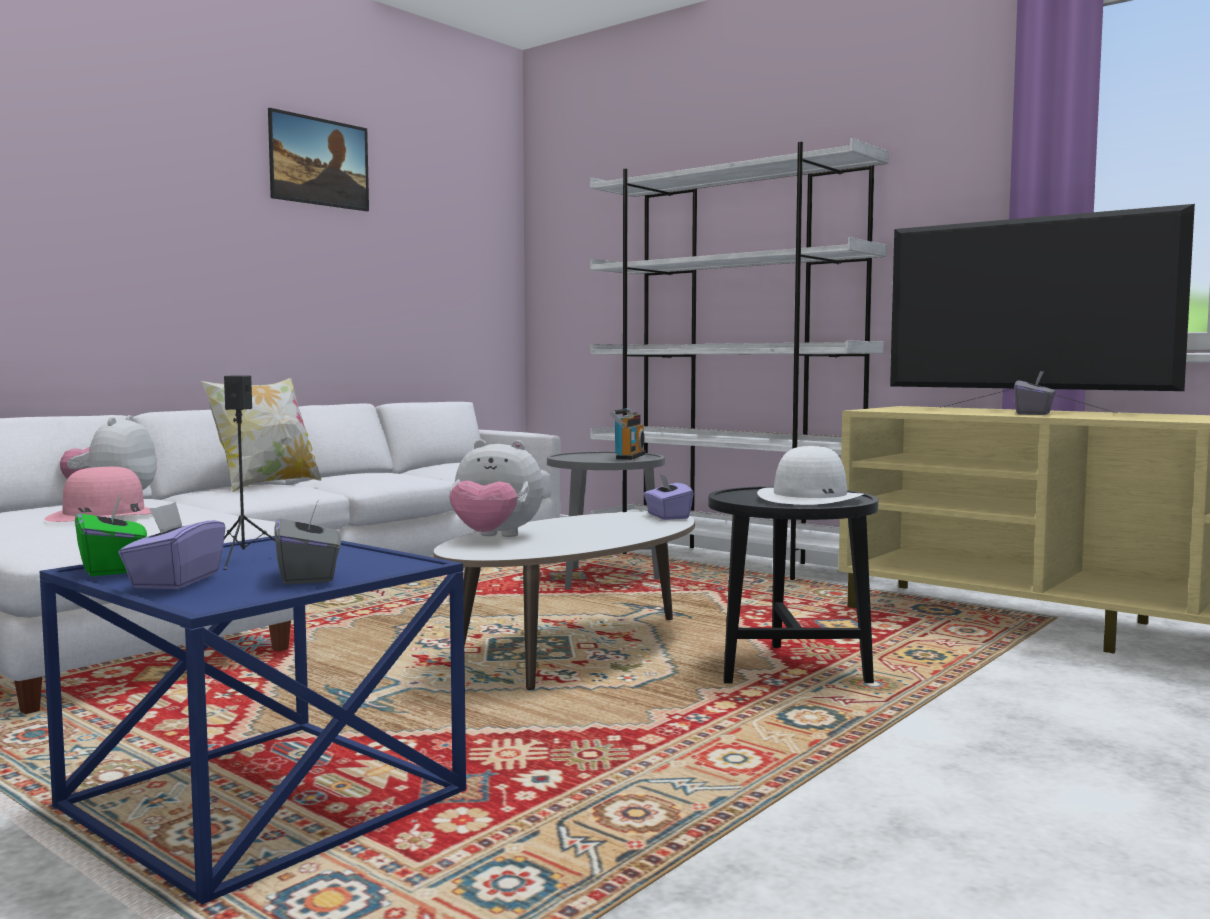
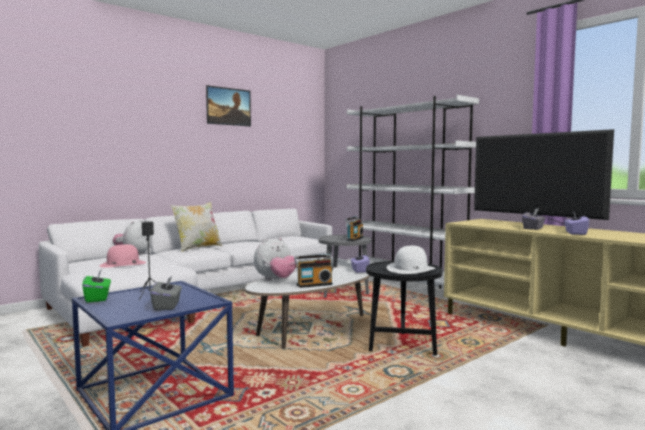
camera: 10 degrees right, 0 degrees up
(175, 581) = (115, 306): purple tissue box -> purple tissue box (575, 233)
(495, 537) = (275, 280): plush toy -> plush toy turned 60 degrees counterclockwise
(590, 542) = (314, 284): none -> radio

